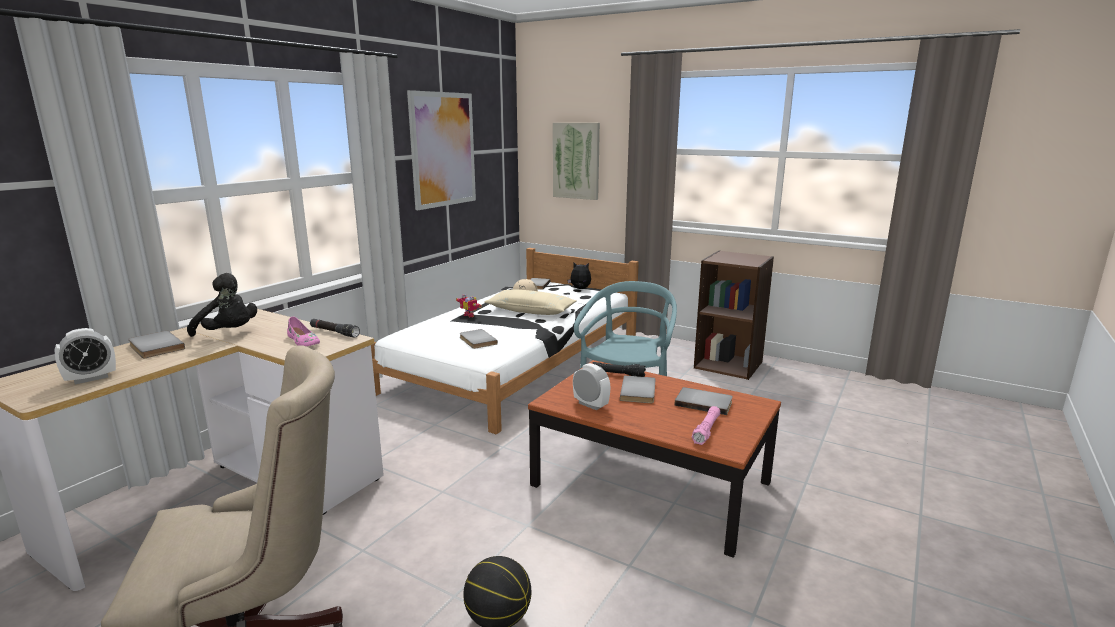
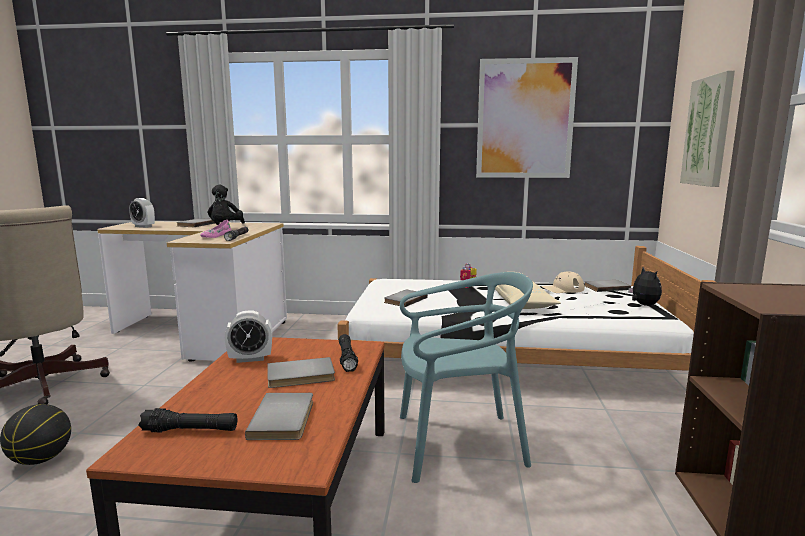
camera: 65 degrees right, 5 degrees down
(590, 405) = (250, 359): alarm clock -> alarm clock turned 60 degrees clockwise
(706, 430) = (190, 430): pink flashlight -> black flashlight

